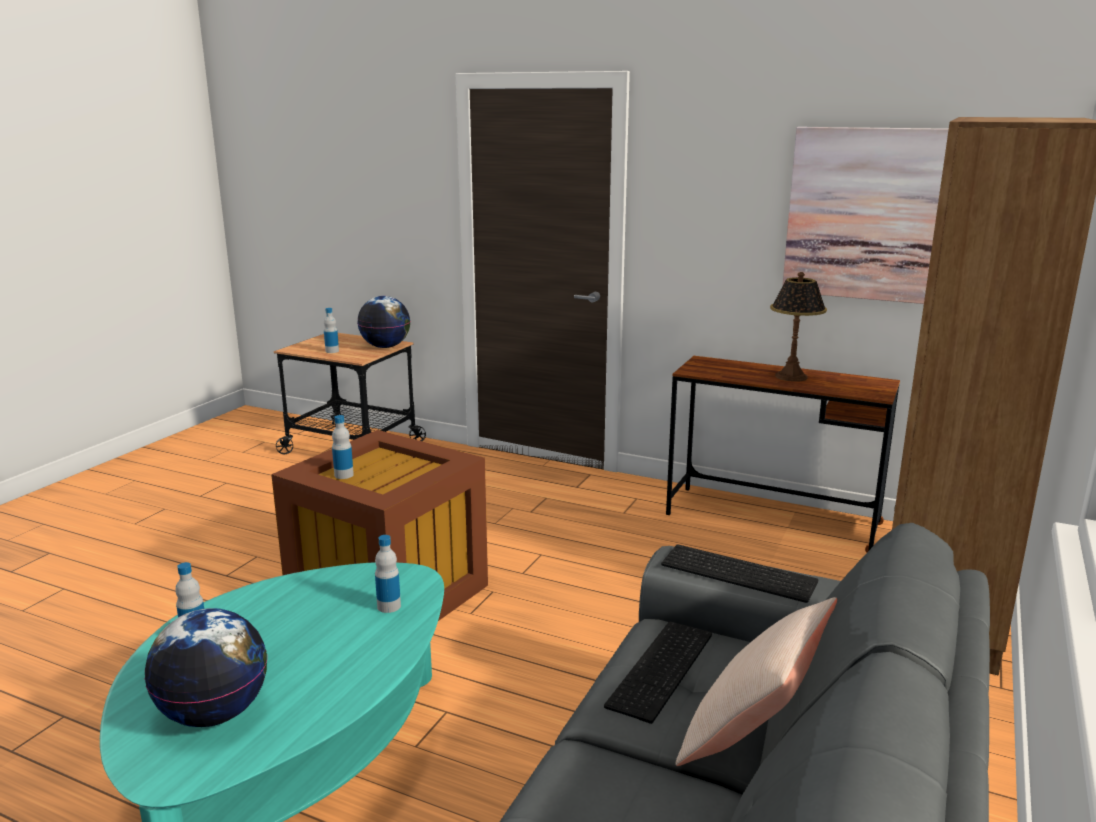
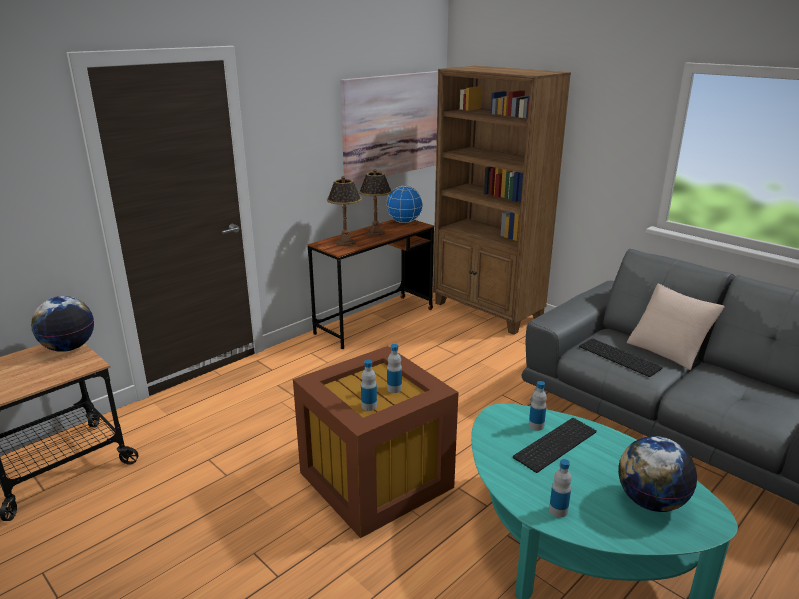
camera: 70 degrees left, 5 degrees up
(332, 351) = (38, 377): bottle -> bottle (394, 389)
(726, 369) = (345, 242): none -> table lamp
(740, 572) = (569, 310): keyboard -> keyboard (554, 443)
(871, 384) = (404, 222): none -> globe

